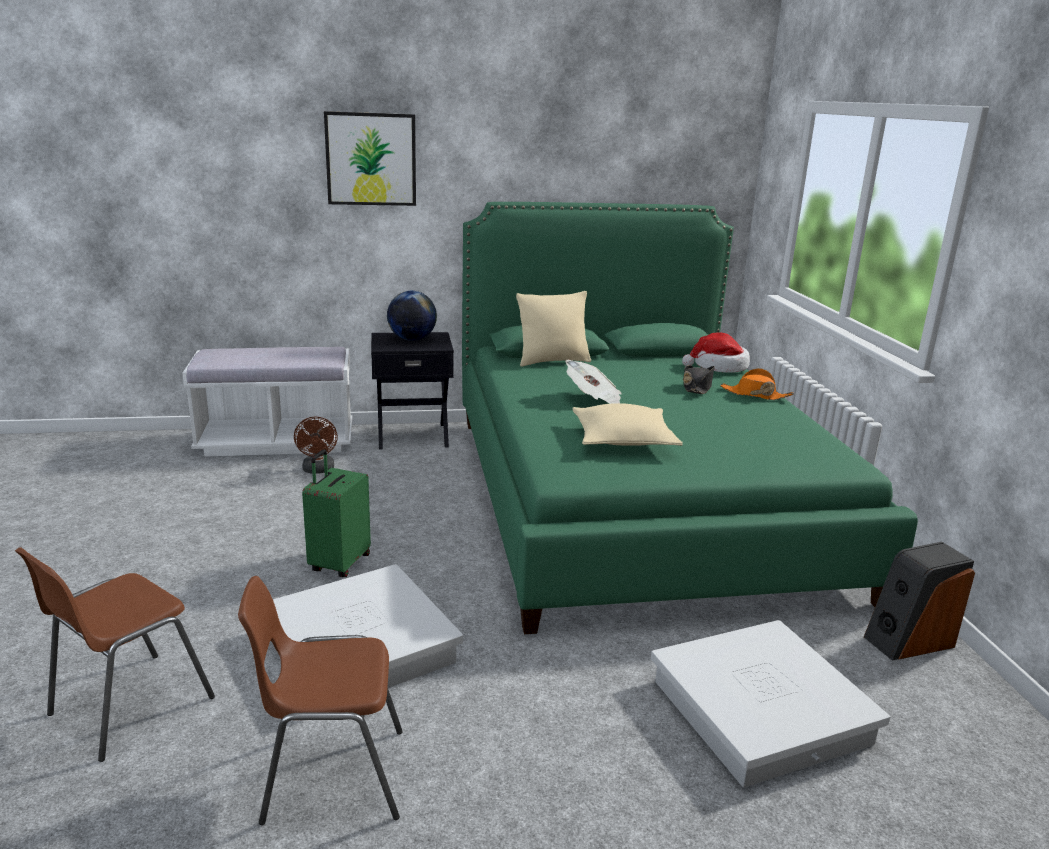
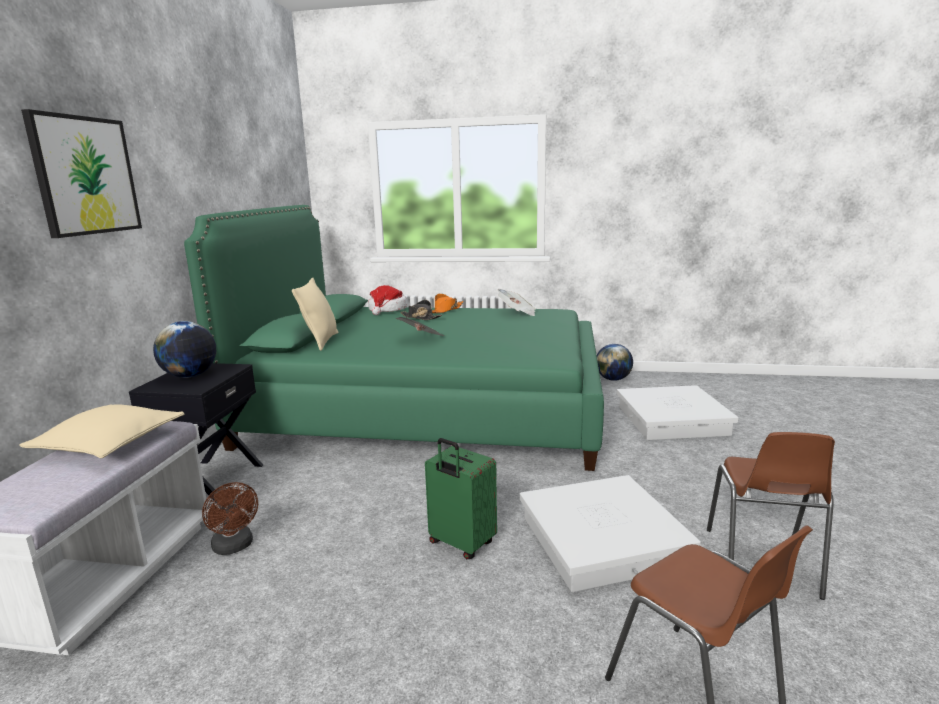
camera: 70 degrees left, 5 degrees down
(318, 470) = (235, 547): brown fan -> brown fan turned 45 degrees clockwise
(623, 439) = (505, 340): beige pillow -> beige pillow (110, 443)
(792, 437) = (517, 313): none -> newspaper
(908, 641) = (613, 379): speaker -> globe

